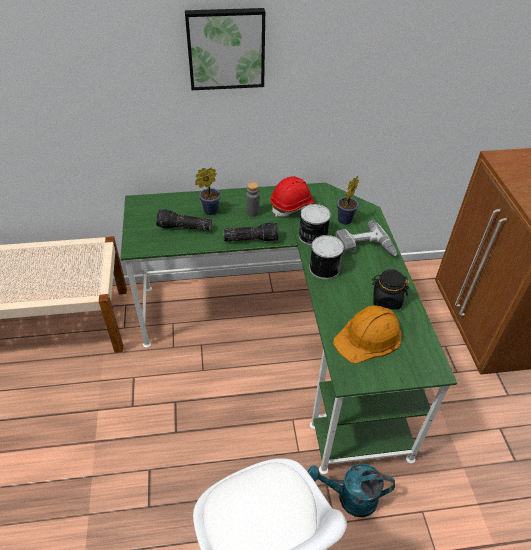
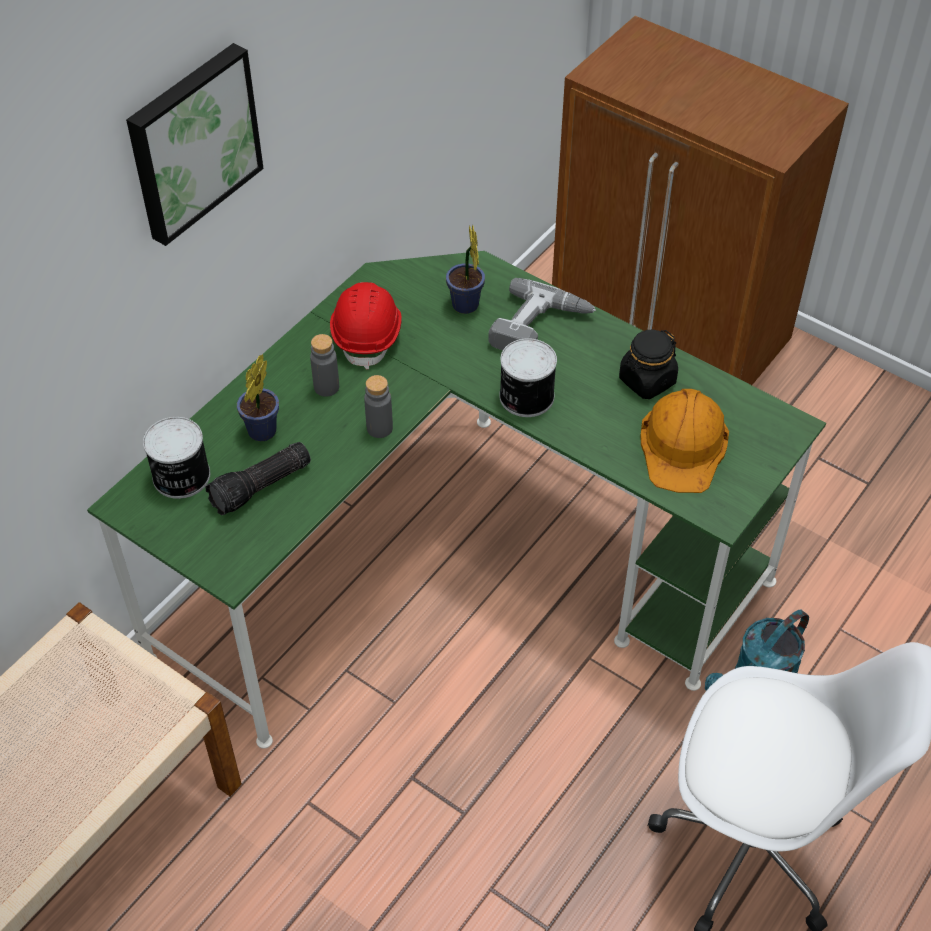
camera: 45 degrees left, 5 degrees up
(251, 238) = (379, 428): flashlight -> grey bottle
(312, 236) = (454, 362): can -> can (181, 477)

